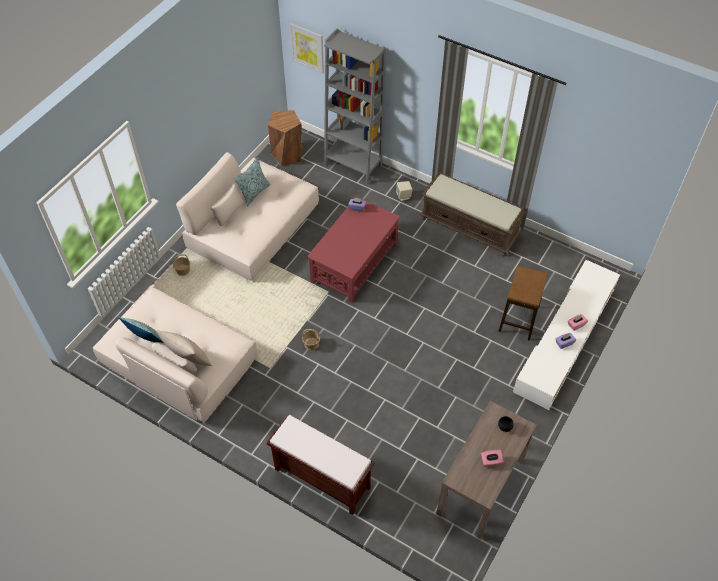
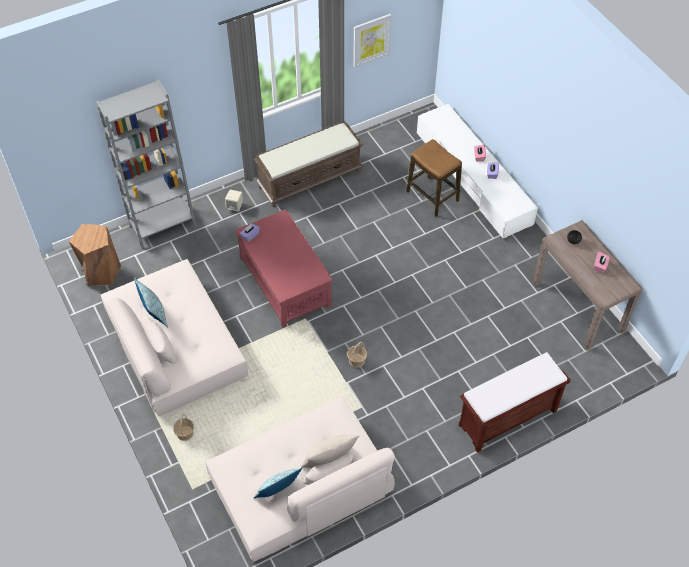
camera: 60 degrees left, 0 degrees up
(307, 48) = (61, 150): picture -> picture (371, 40)

